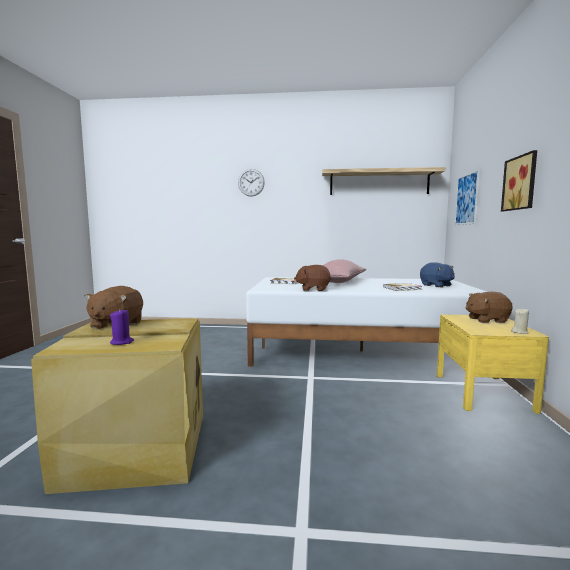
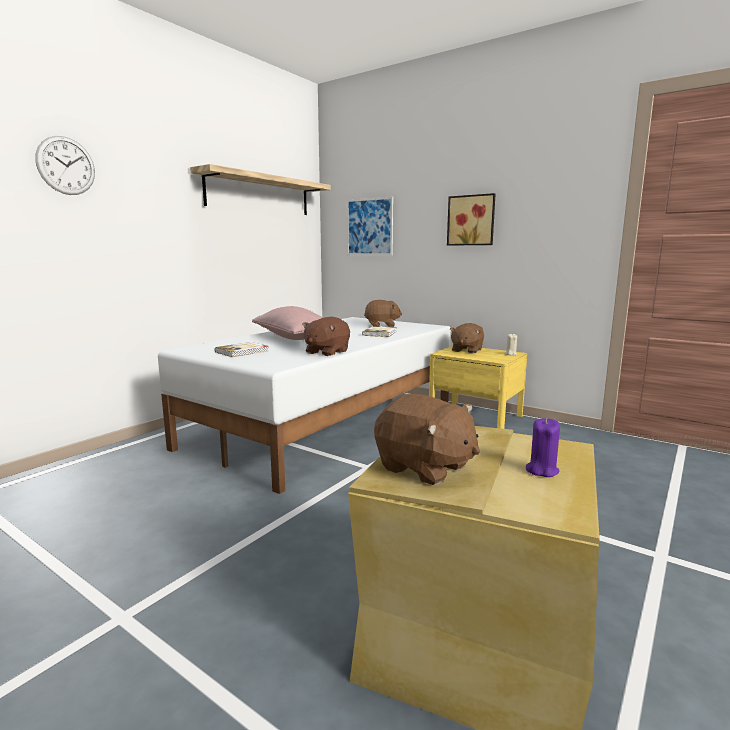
camera: 60 degrees left, 5 degrees up
(436, 285) = (382, 325): blue plush toy -> brown plush toy

